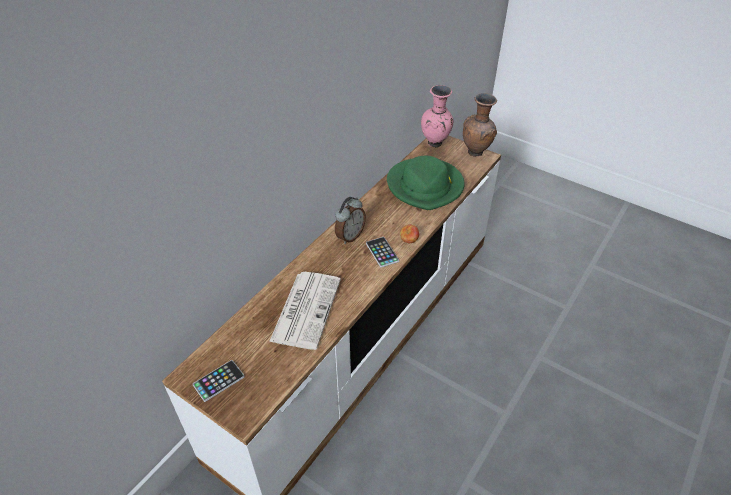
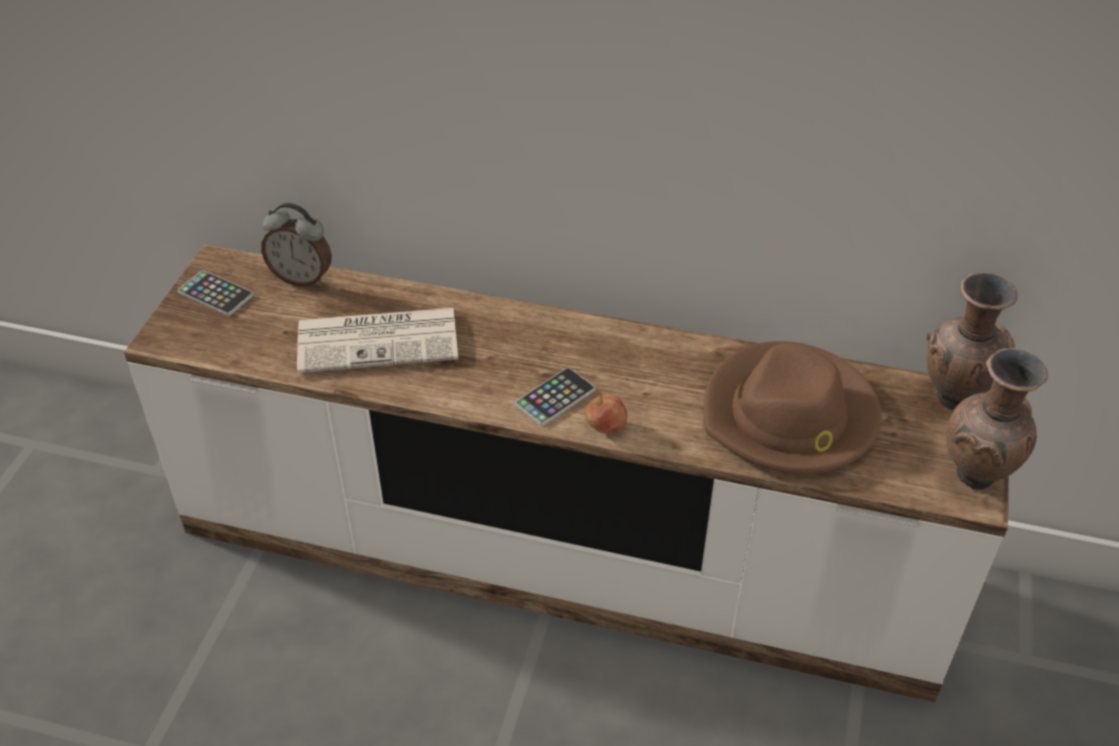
camera: 70 degrees right, 0 degrees up
(349, 236) = (575, 344): alarm clock -> alarm clock (302, 278)
(425, 186) = (790, 416): green hat -> brown hat
(435, 144) = (953, 400): pink vase -> brown vase

